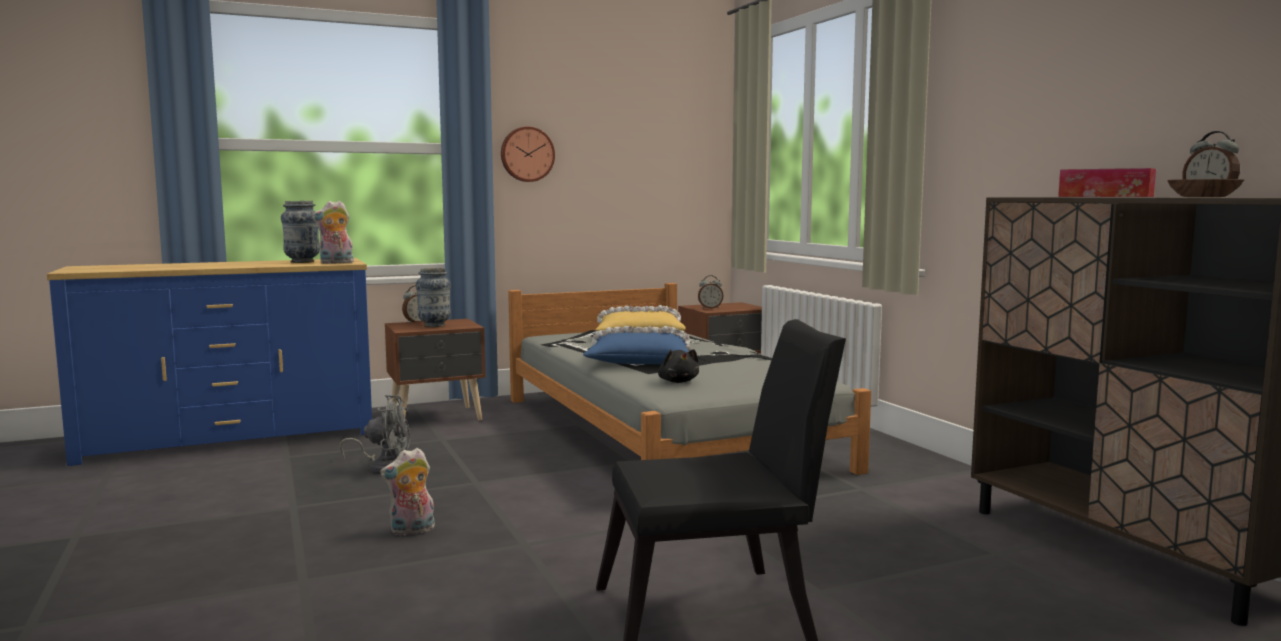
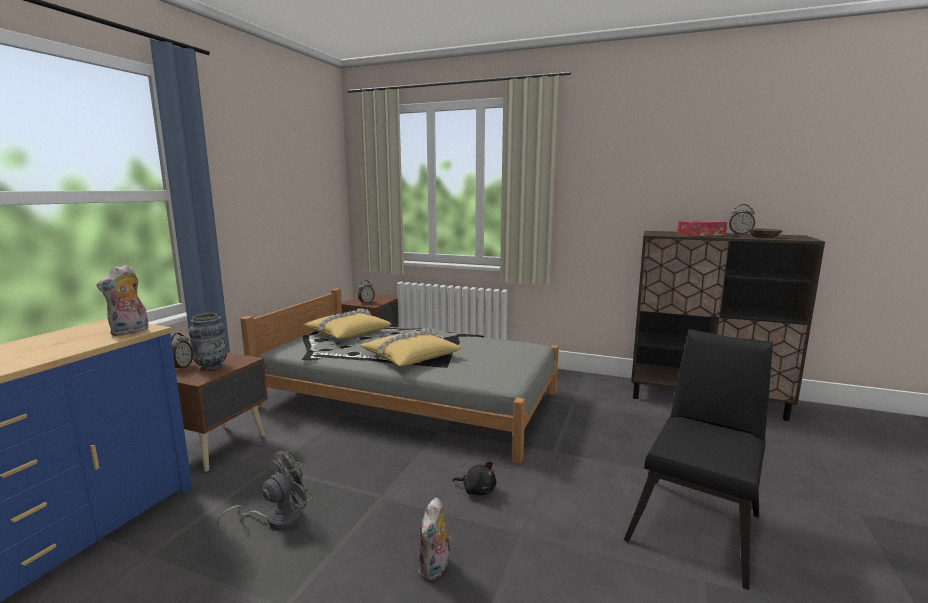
camera: 45 degrees left, 5 degrees up
(302, 262) = (75, 338): vase -> none
(527, 154) = (230, 198): wall clock -> none
(640, 360) = (410, 356): blue pillow -> yellow pillow
(678, 381) = (480, 369): black plush toy -> black plush toy (477, 490)

